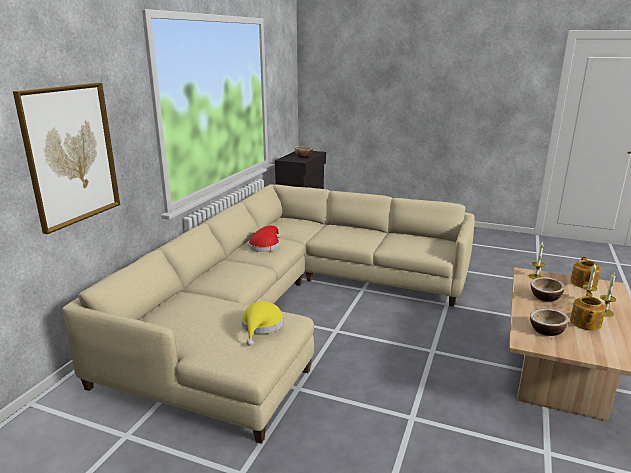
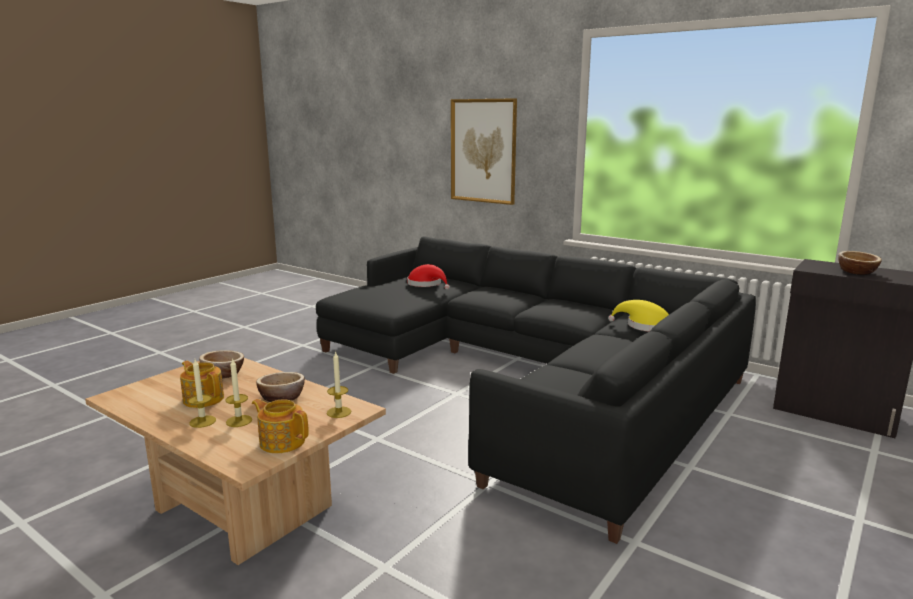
camera: 105 degrees right, 5 degrees down
(261, 326) = (385, 298): yellow hat -> yellow hat (644, 326)
(265, 246) = (568, 308): red hat -> red hat (427, 284)
(288, 303) = (531, 376): beige sofa -> black sofa

